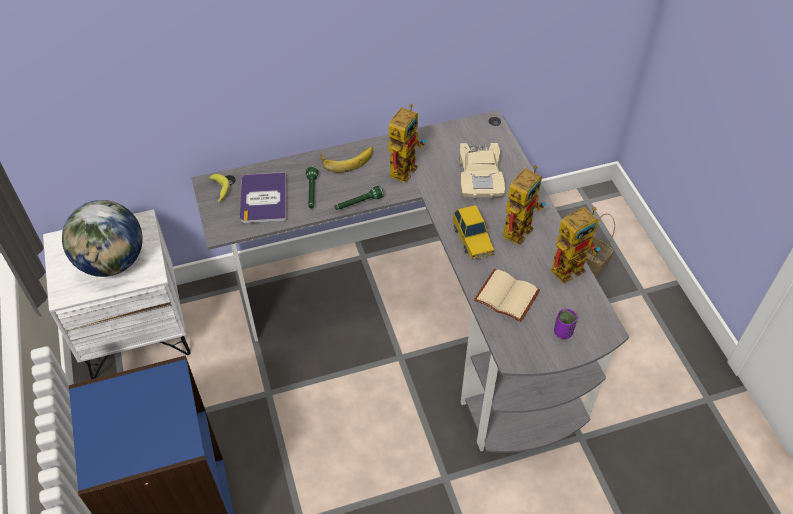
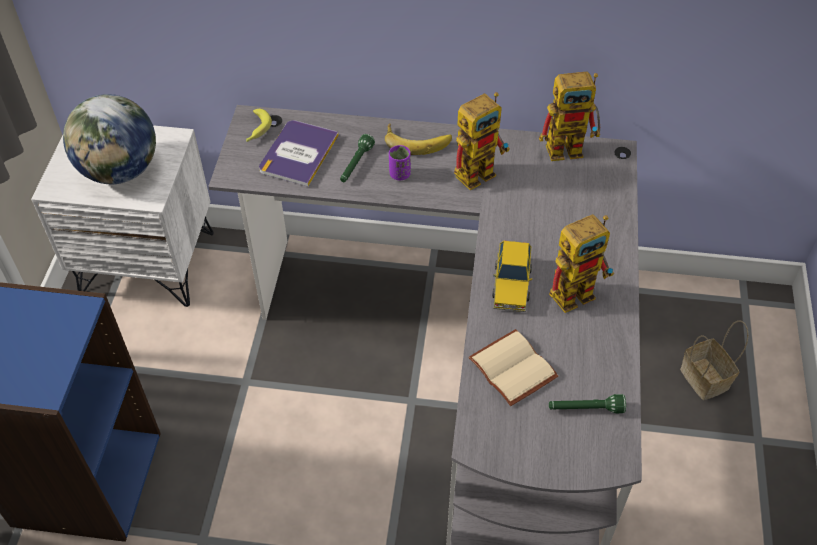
camera: 25 degrees right, 0 degrees up
(358, 203) = (400, 195): green flashlight -> green flashlight (585, 409)
(480, 177) = (564, 214): beige toy car -> none
(563, 332) = (557, 439): purple cup -> purple cup (399, 174)
(571, 265) = (617, 361): toy robot -> toy robot (571, 147)

